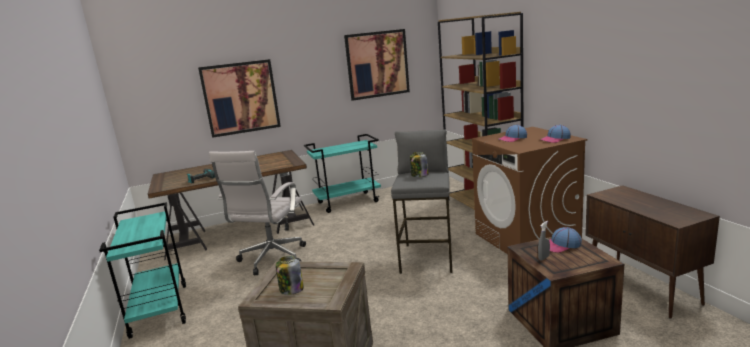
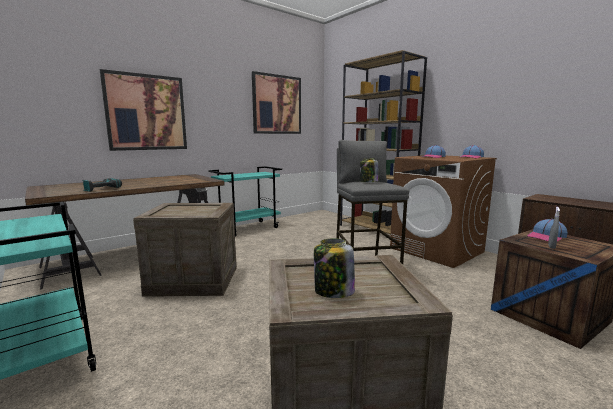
camera: 20 degrees left, 5 degrees down
(271, 260) = (193, 280): white office chair -> crate

